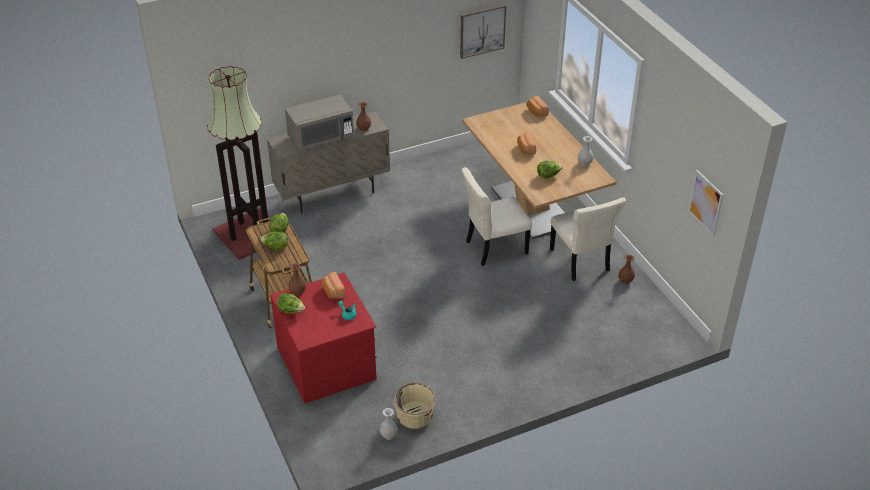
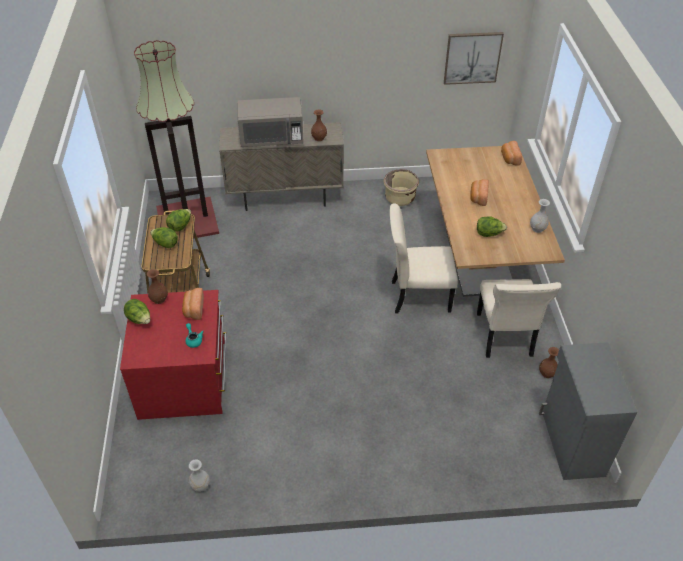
camera: 20 degrees right, 5 degrees up
(415, 417) = (238, 472): beige planter -> beige planter (400, 198)
(665, 325) = (571, 444): none -> grey cabinet
(705, 202) = (647, 323): picture -> none

